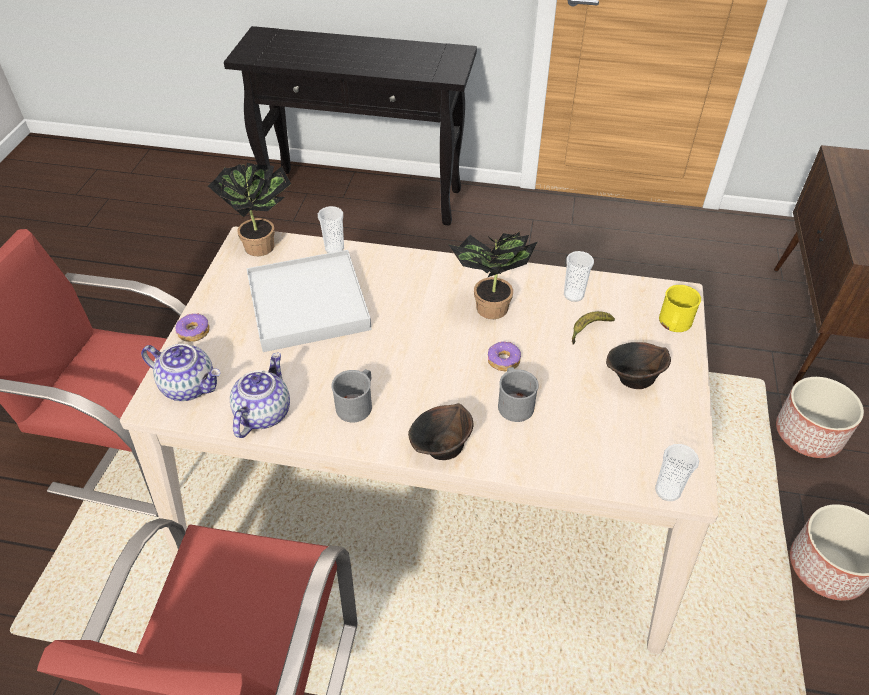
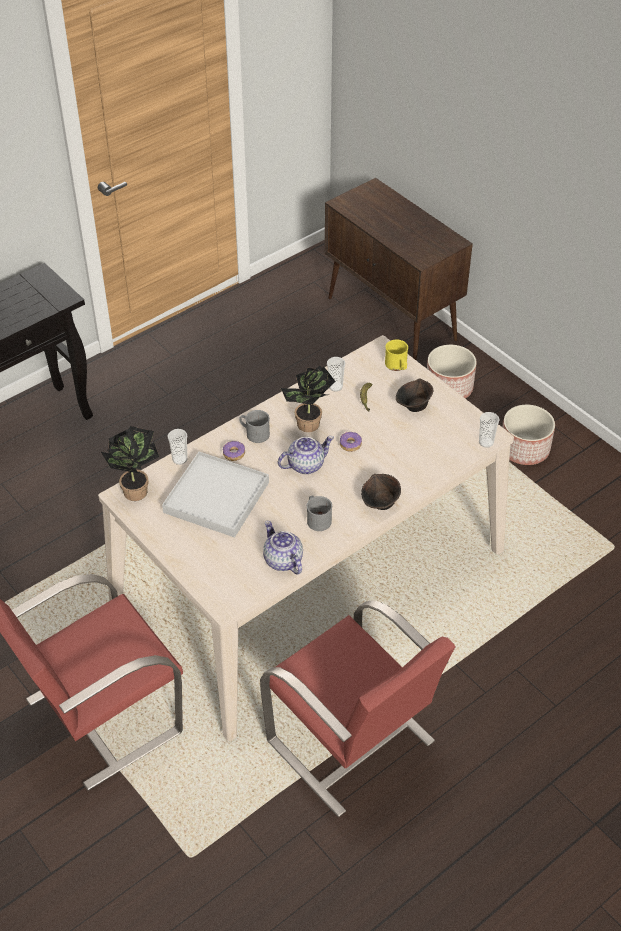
camera: 50 degrees left, 0 degrees up
(190, 386) = (227, 582): teapot -> teapot (306, 464)
(193, 332) = (181, 560): donut -> donut (234, 454)
(514, 402) = (382, 459): grey mug -> grey mug (254, 433)

